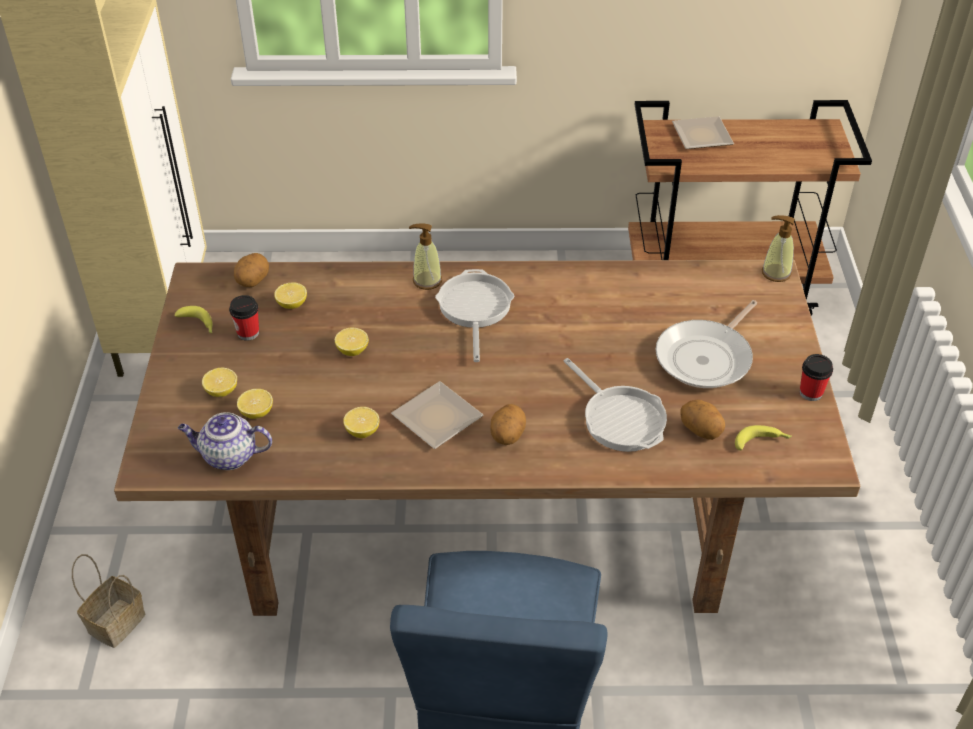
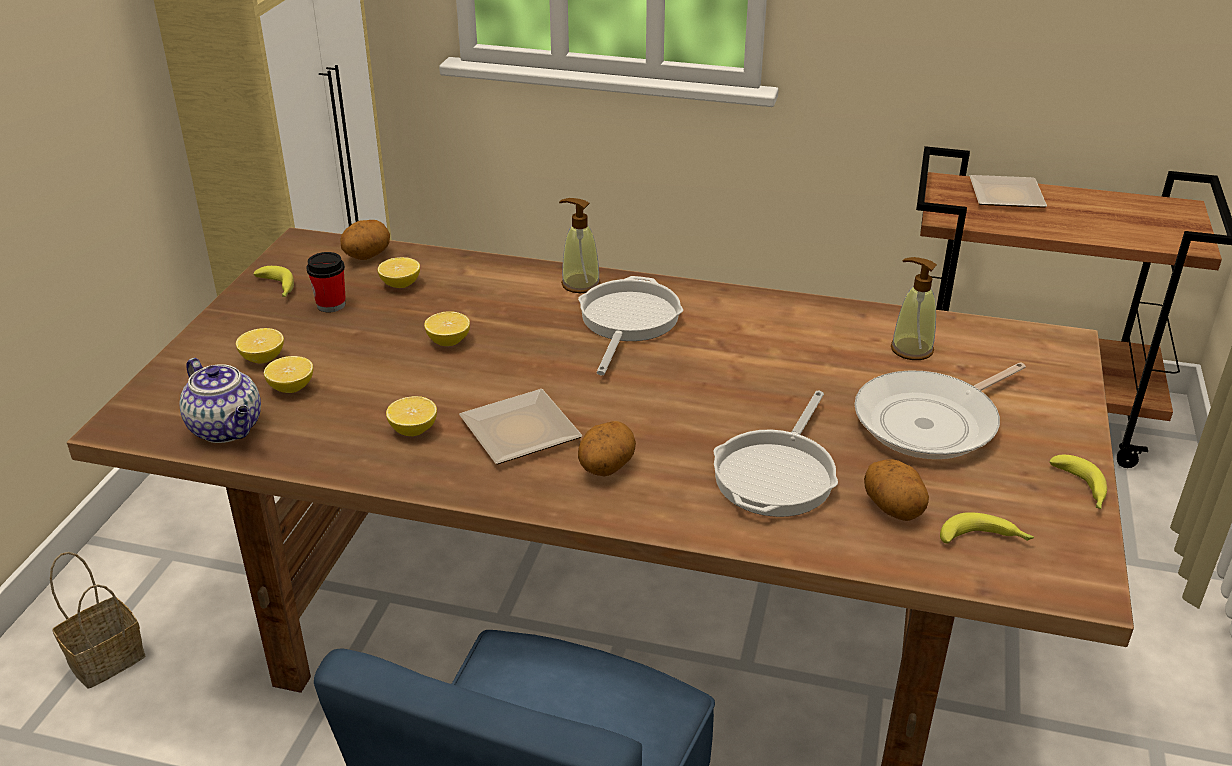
camera: 15 degrees right, 10 degrees down
(228, 456) = (228, 429): teapot -> teapot turned 150 degrees counterclockwise
(620, 418) = (777, 474): frying pan -> frying pan turned 45 degrees clockwise
(775, 273) = (1065, 341): soap dispenser -> soap dispenser (911, 349)
(811, 392) = (1081, 489): cup -> banana

